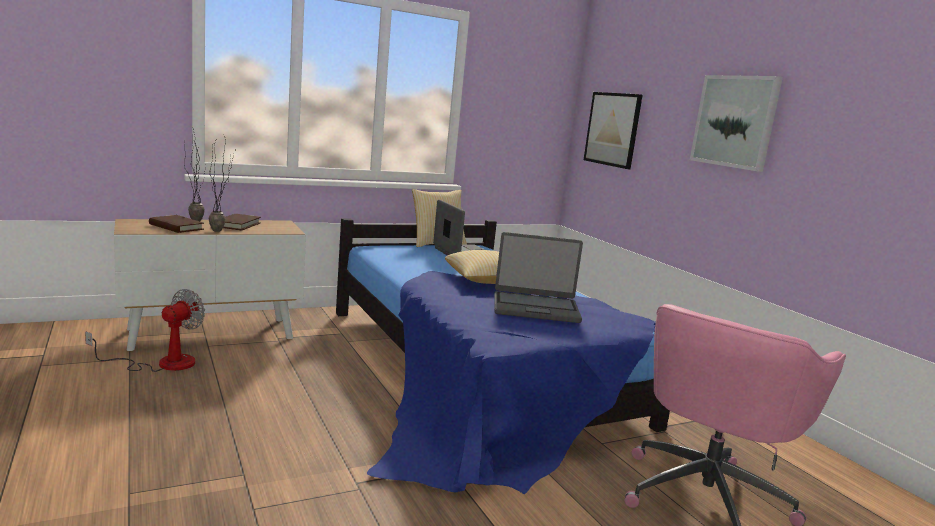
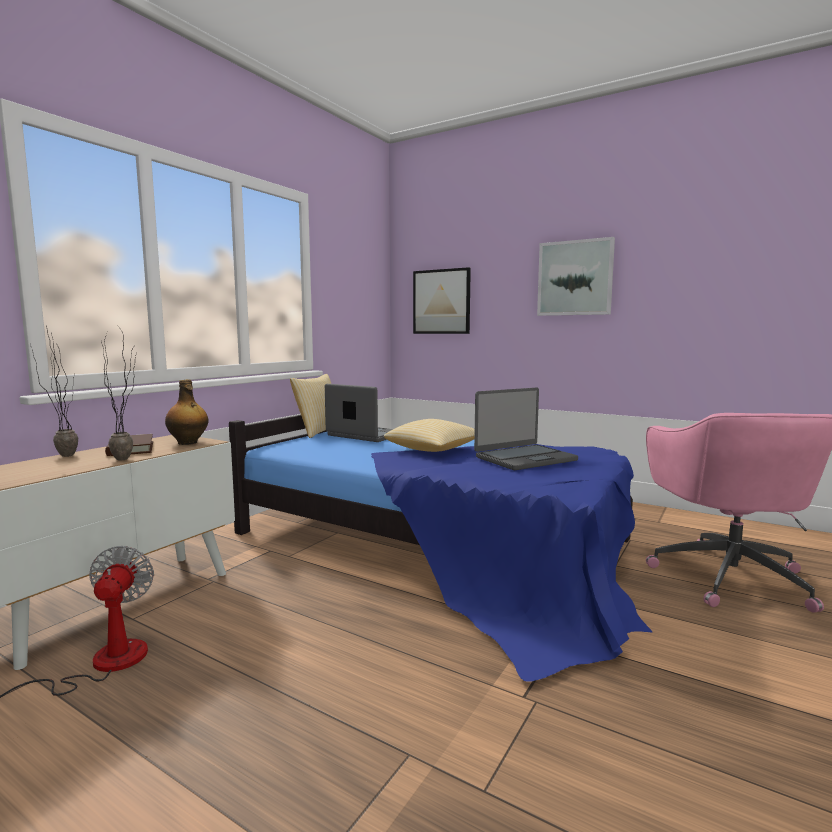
camera: 30 degrees left, 5 degrees down
(176, 227) = (56, 466): brown book -> none
(278, 229) = (188, 443): none -> bottle

